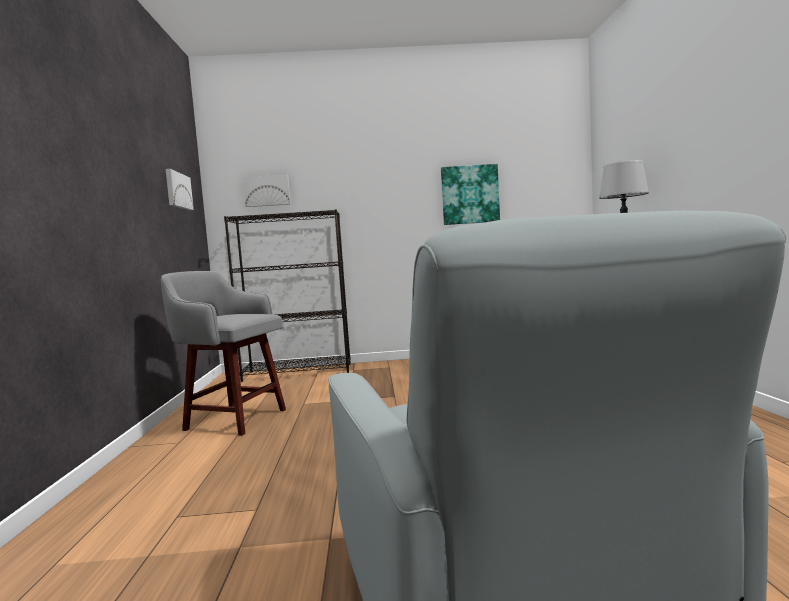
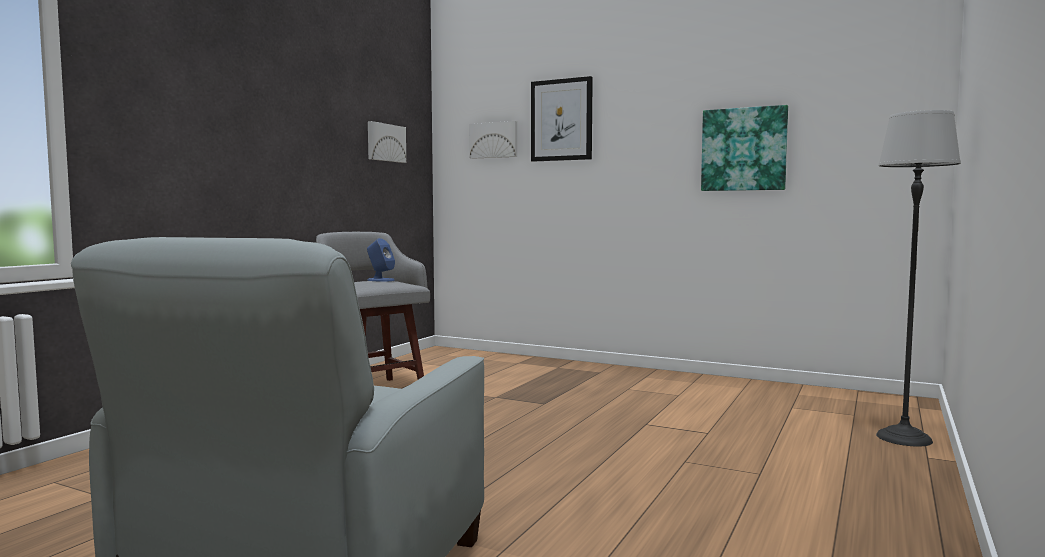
camera: 30 degrees right, 0 degrees up
(229, 314) = (380, 280): none -> blue speaker
(298, 372) = (502, 359): black bookcase -> none
(328, 174) = (561, 120): none -> picture

